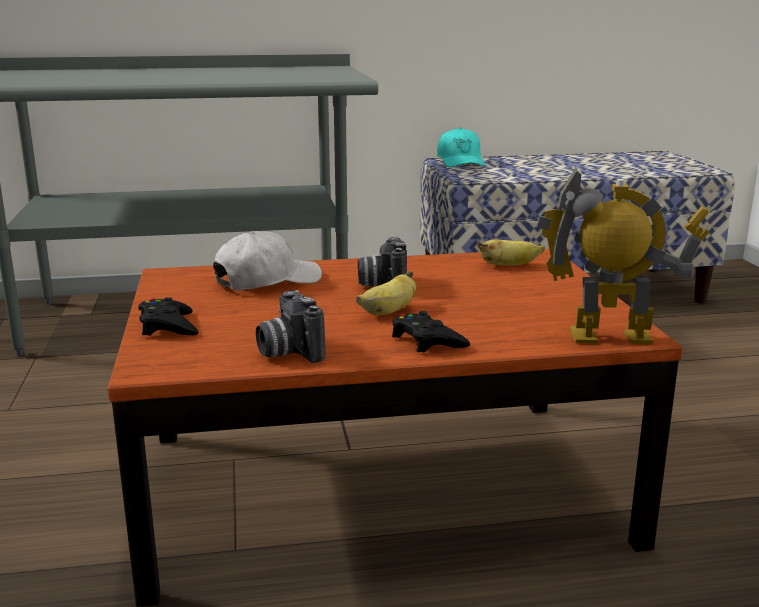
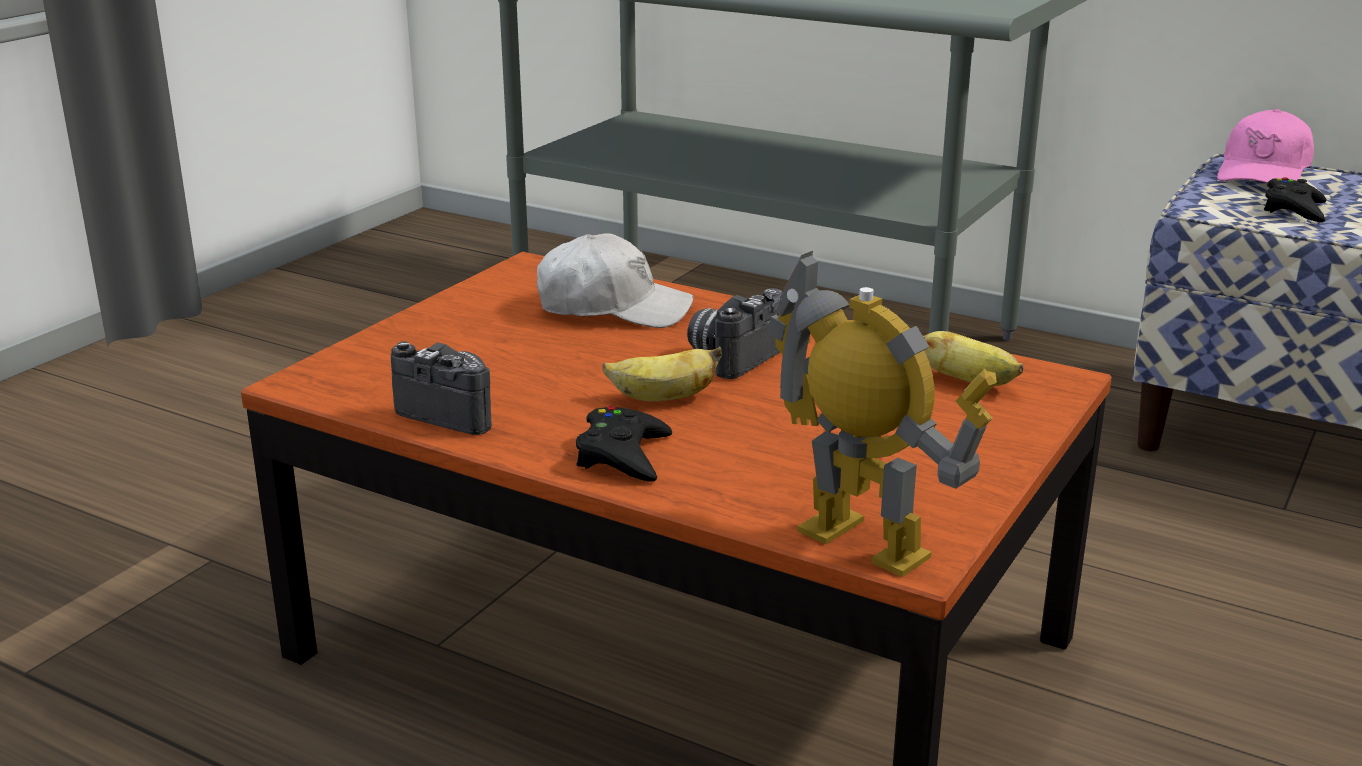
camera: 40 degrees right, 5 degrees up
(168, 326) = (408, 336): black game controller -> black game controller (1294, 209)
(288, 352) = (455, 411): camera -> camera turned 105 degrees clockwise
(460, 162) = (1263, 173): turquoise cap -> pink cap

